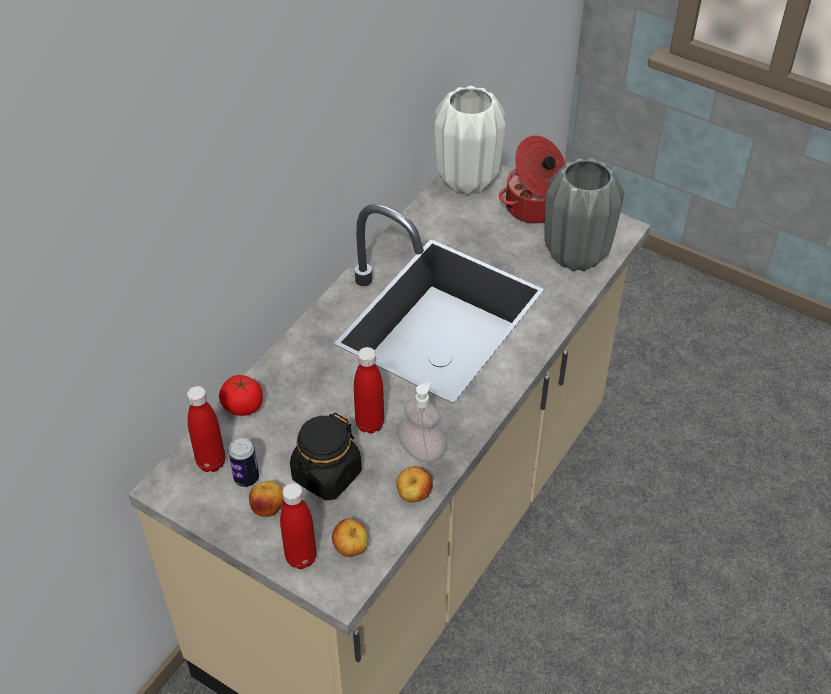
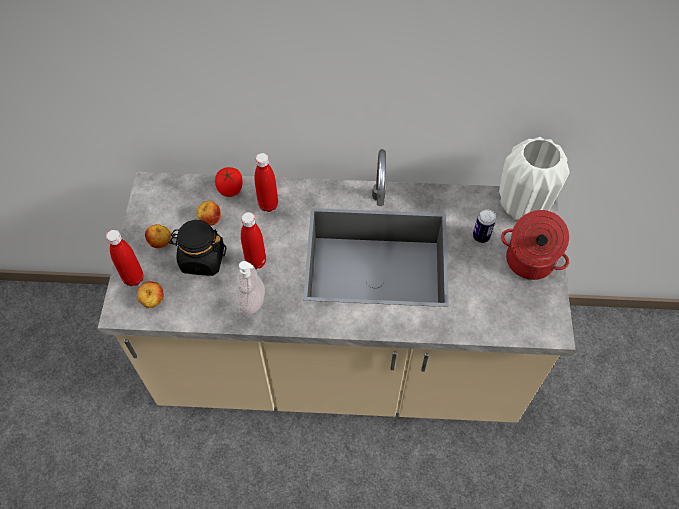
camera: 60 degrees right, 10 degrees up
(211, 462) = (179, 197): red bottle -> red bottle (268, 205)
(246, 478) = (177, 220): can -> can (481, 236)
(414, 495) = (212, 315): apple -> apple (210, 220)
(576, 255) = (500, 311): grey vase -> none

